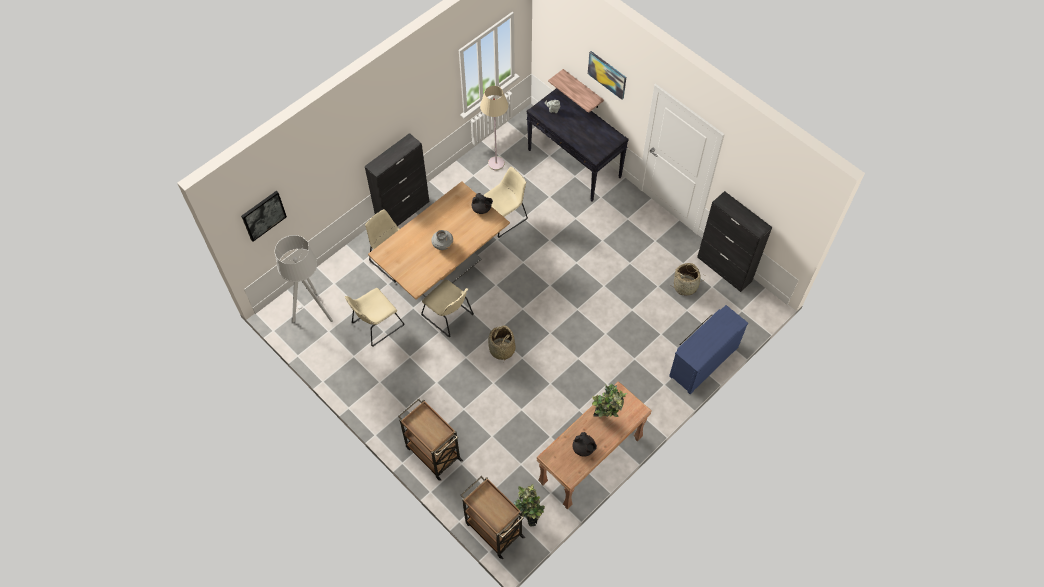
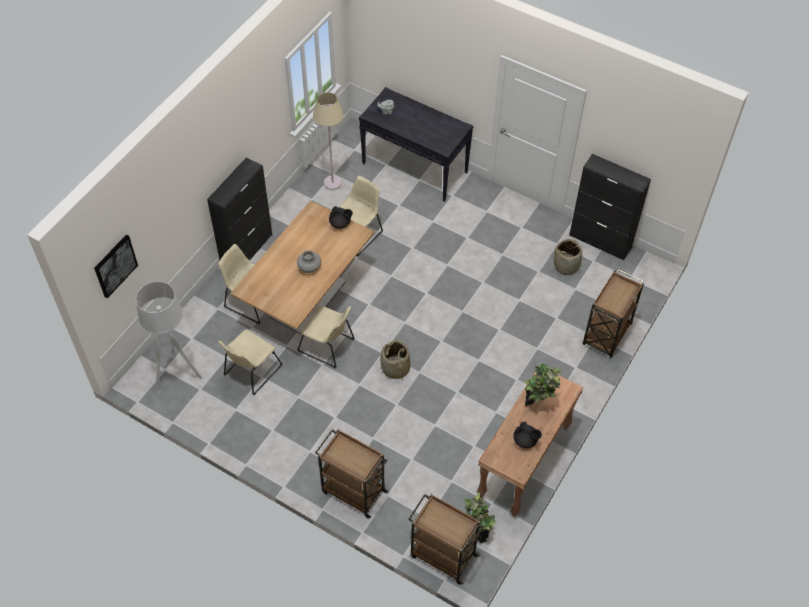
camera: 15 degrees left, 5 degrees down
(582, 90) = (414, 84): shelf -> none
(607, 74) = (443, 59): picture -> none
(702, 360) = (606, 335): blue dresser -> brown cart

